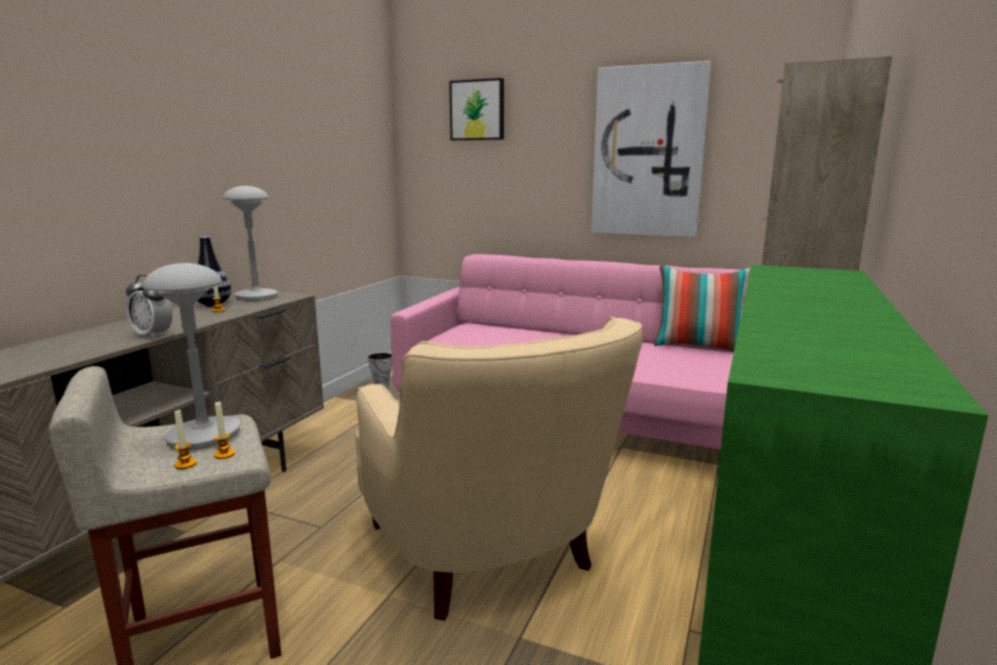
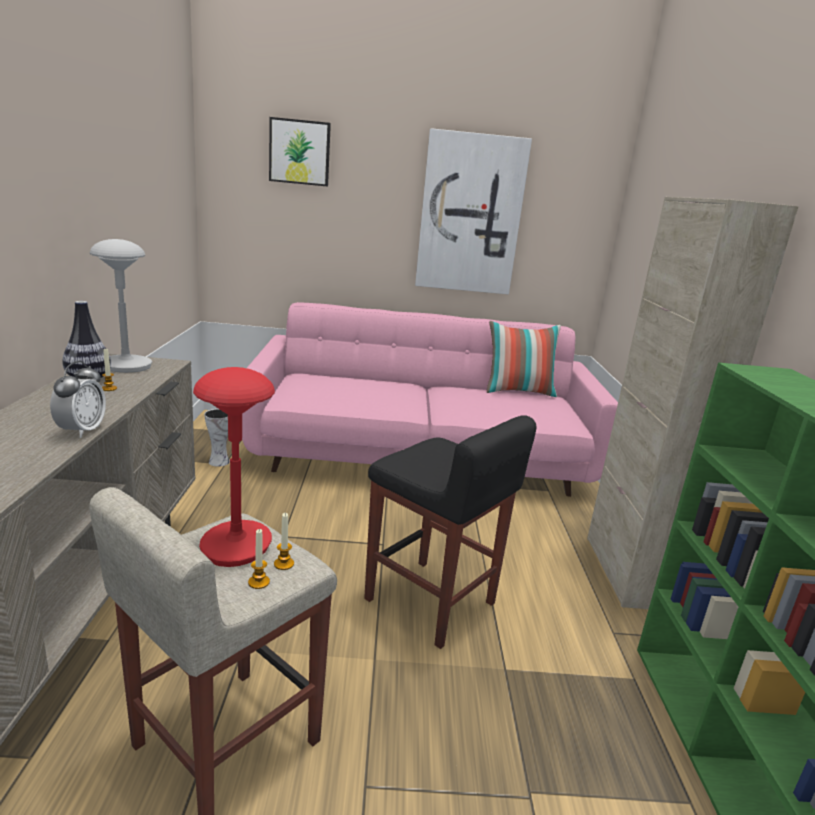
camera: 25 degrees left, 5 degrees up
(153, 335) = (81, 431): alarm clock -> alarm clock turned 90 degrees counterclockwise
(204, 435) = (236, 545): grey table lamp -> red table lamp
(489, 554) = (431, 602): beige armchair -> black stool

